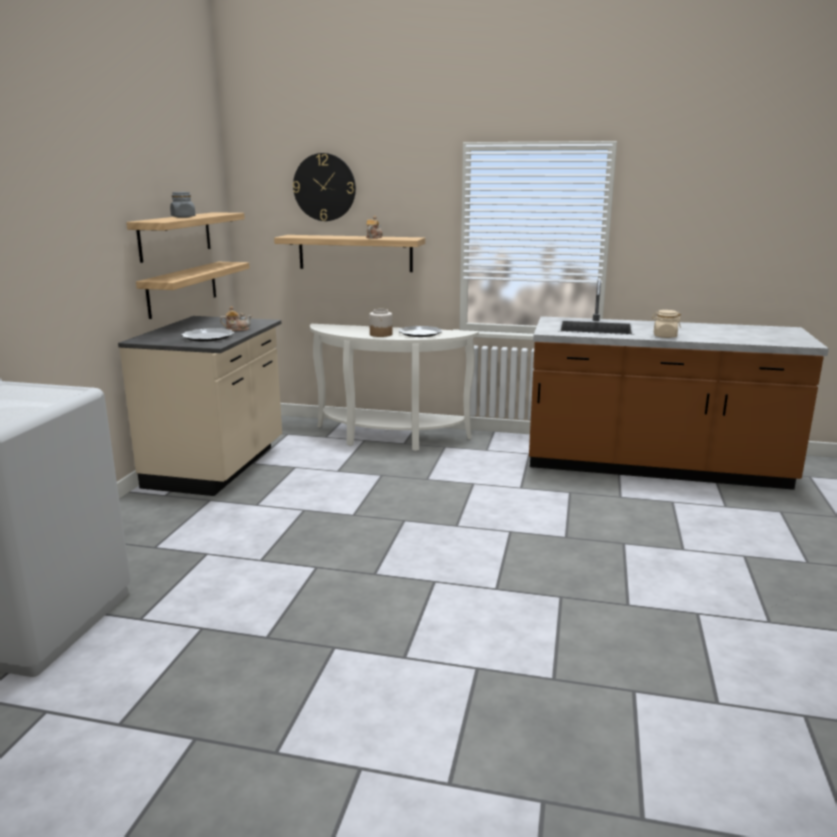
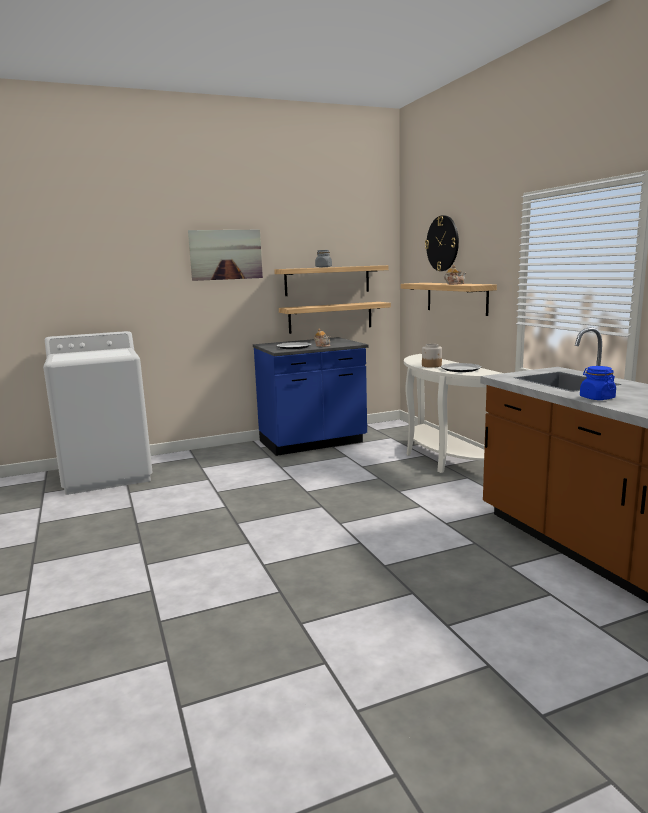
camera: 55 degrees right, 5 degrees down
(73, 200) = (226, 254): none -> picture
(218, 467) = (312, 443): beige counter -> blue counter
(664, 336) = (596, 398): beige jar -> blue jar

